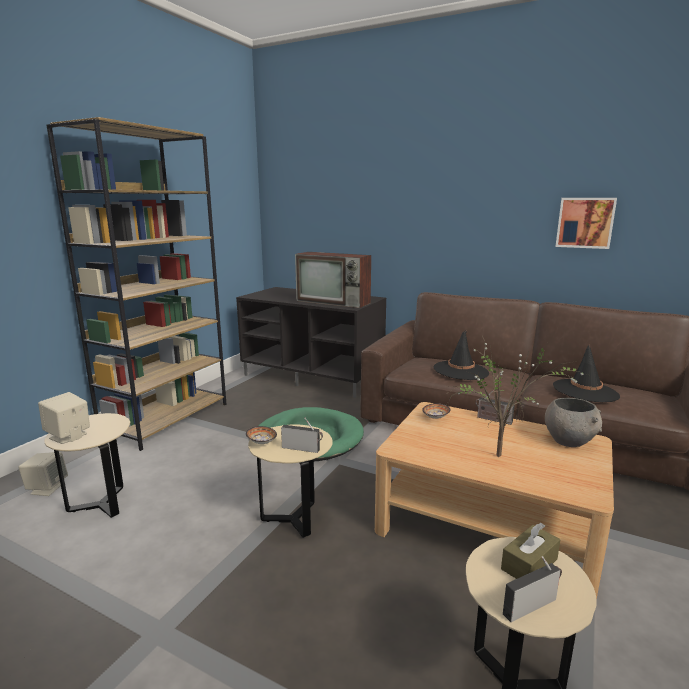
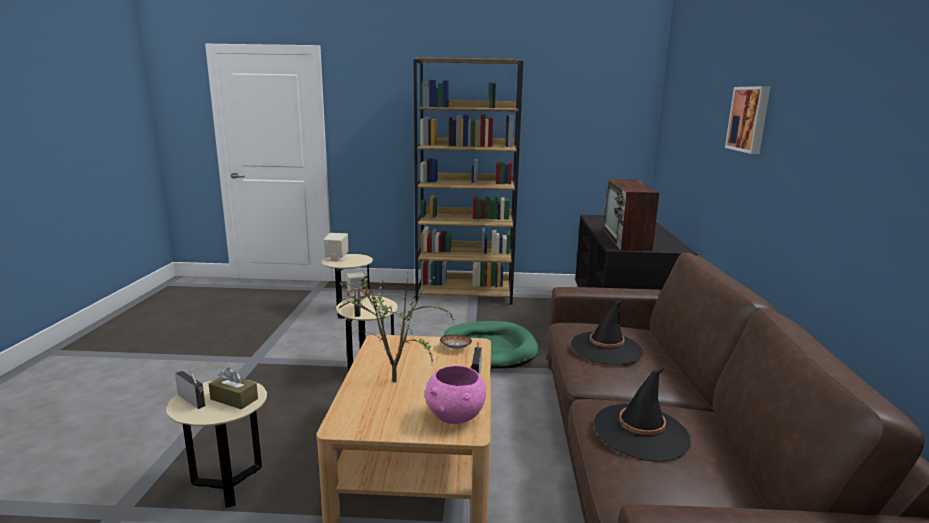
camera: 65 degrees right, 0 degrees up
(569, 441) = (455, 417): grey bowl -> pink bowl
(585, 222) = (871, 191): picture -> picture (750, 119)

